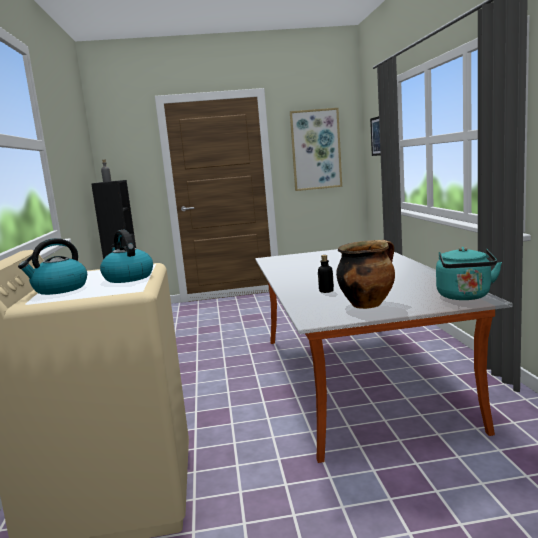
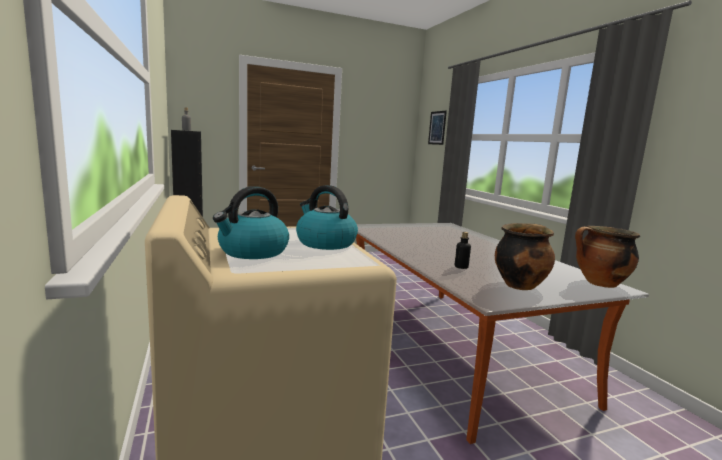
camera: 15 degrees left, 0 degrees up
(316, 149) = (378, 131): picture -> none
(465, 297) = (600, 284): turquoise kettle -> cooking pot

